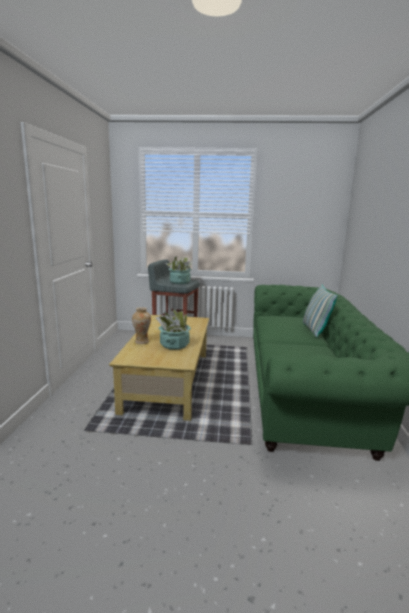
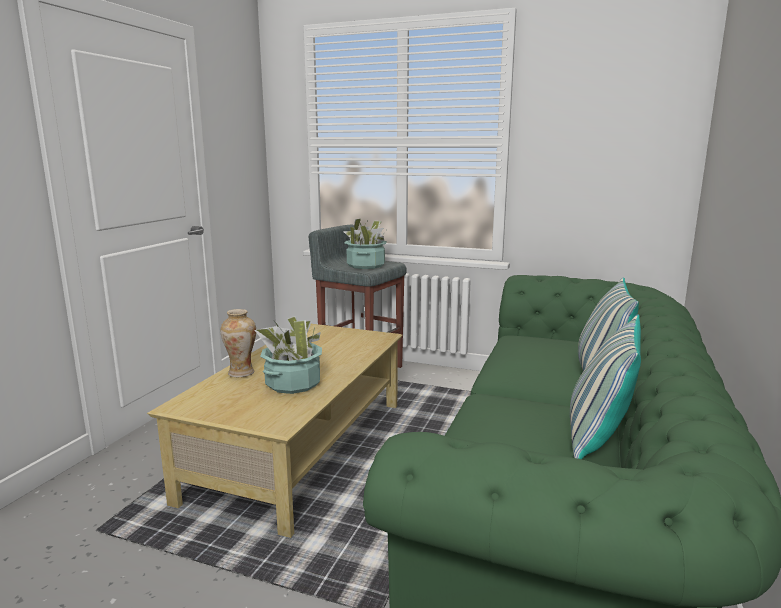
camera: 15 degrees right, 0 degrees up
(331, 356) = (598, 437): none -> pillow

